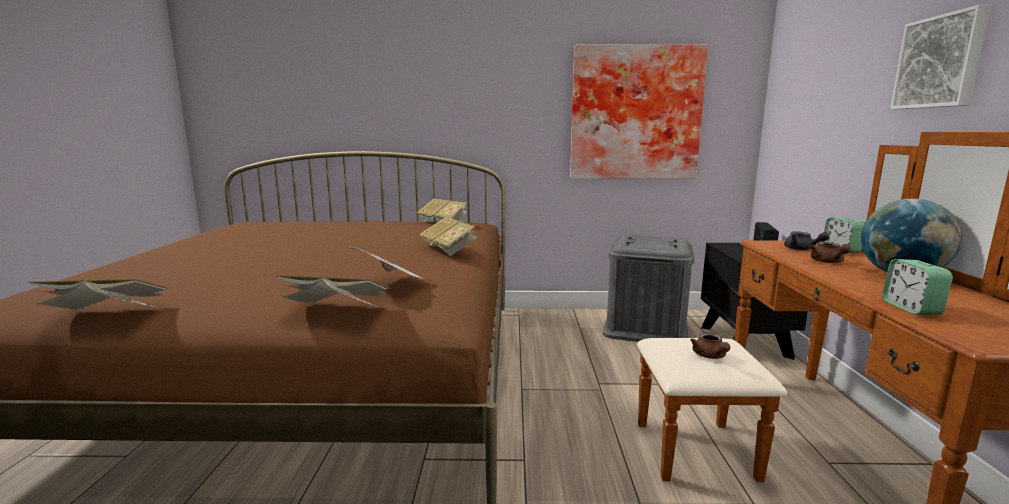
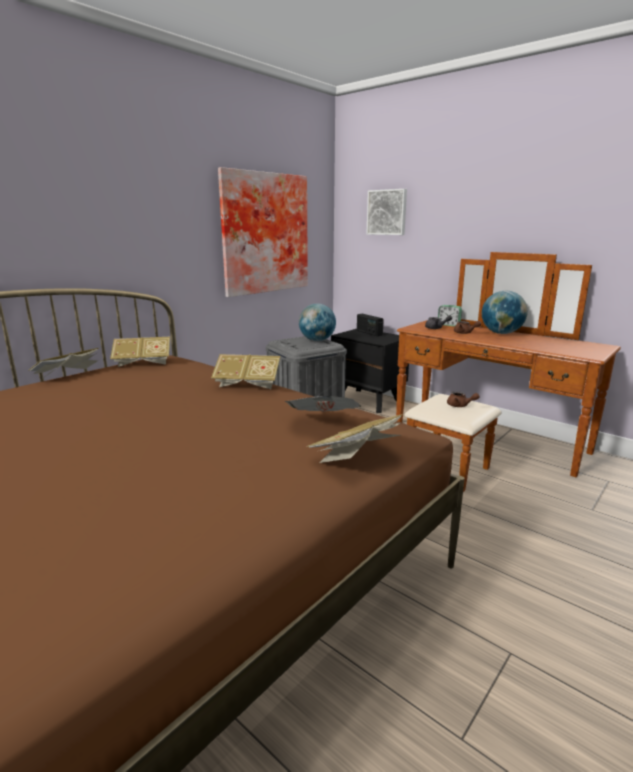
camera: 50 degrees left, 5 degrees up
(105, 314) = (178, 573): book -> book (68, 376)
(669, 243) = (317, 340): none -> globe
(911, 308) = (546, 348): alarm clock -> none
(940, 62) = (489, 211): picture -> picture (387, 212)

